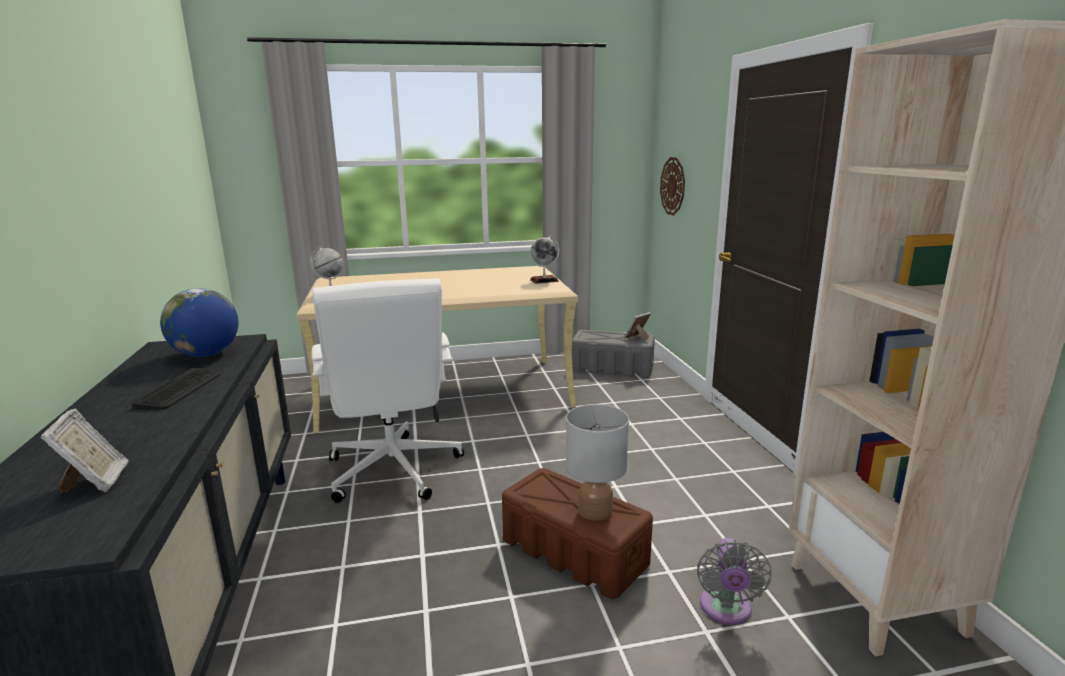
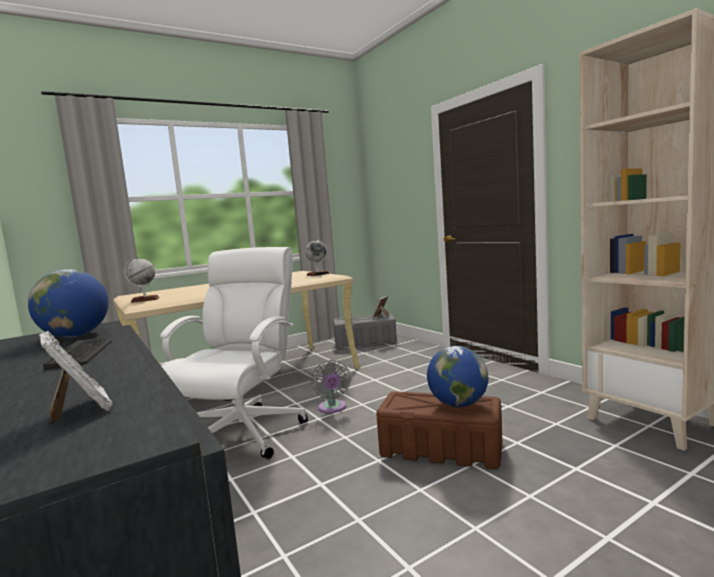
camera: 20 degrees left, 10 degrees down
(393, 468) = (242, 434): white office chair -> white office chair turned 120 degrees counterclockwise
(594, 510) = (458, 404): grey table lamp -> globe
(673, 186) = (388, 204): wall clock -> none
(726, 610) = (575, 453): grey fan -> grey fan (332, 408)

